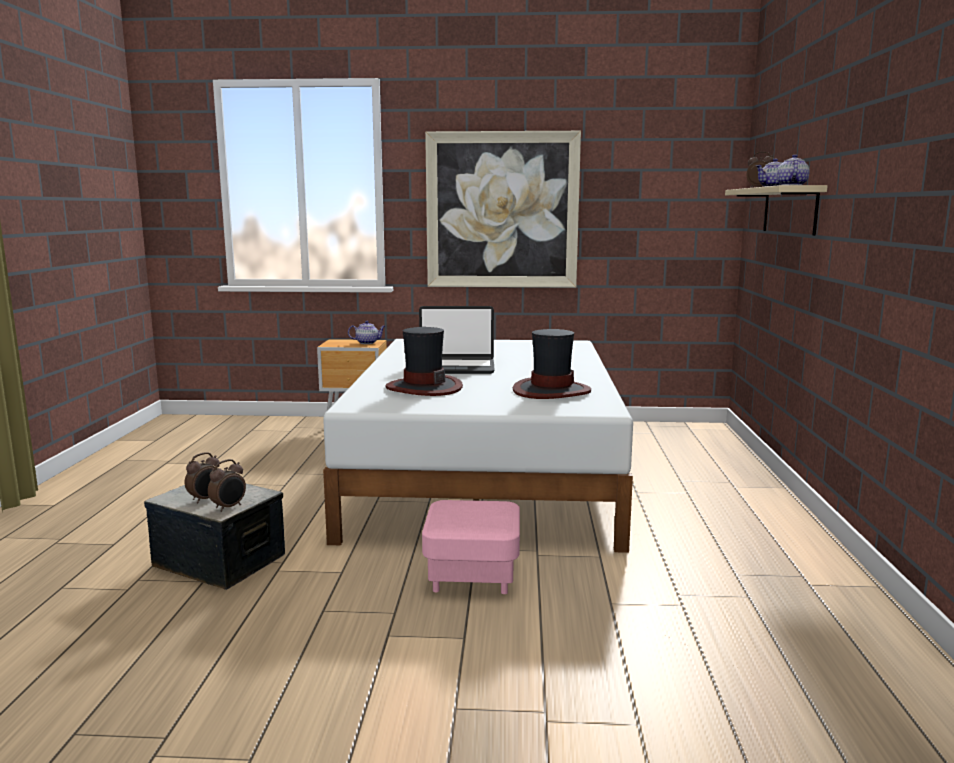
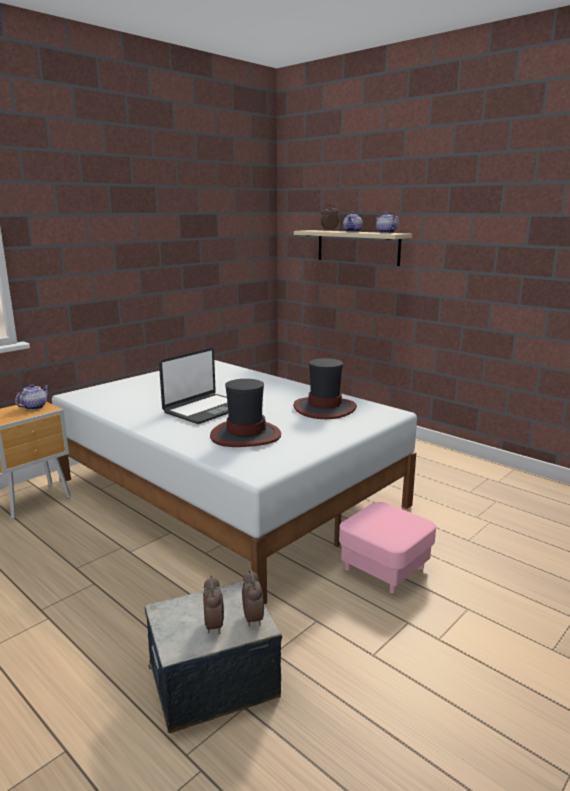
camera: 50 degrees left, 5 degrees up
(502, 210) = (121, 253): picture -> none

